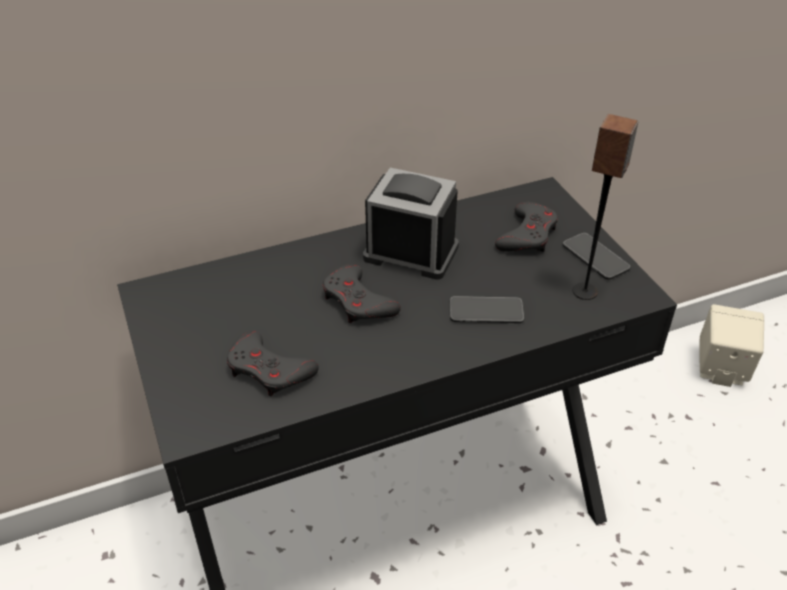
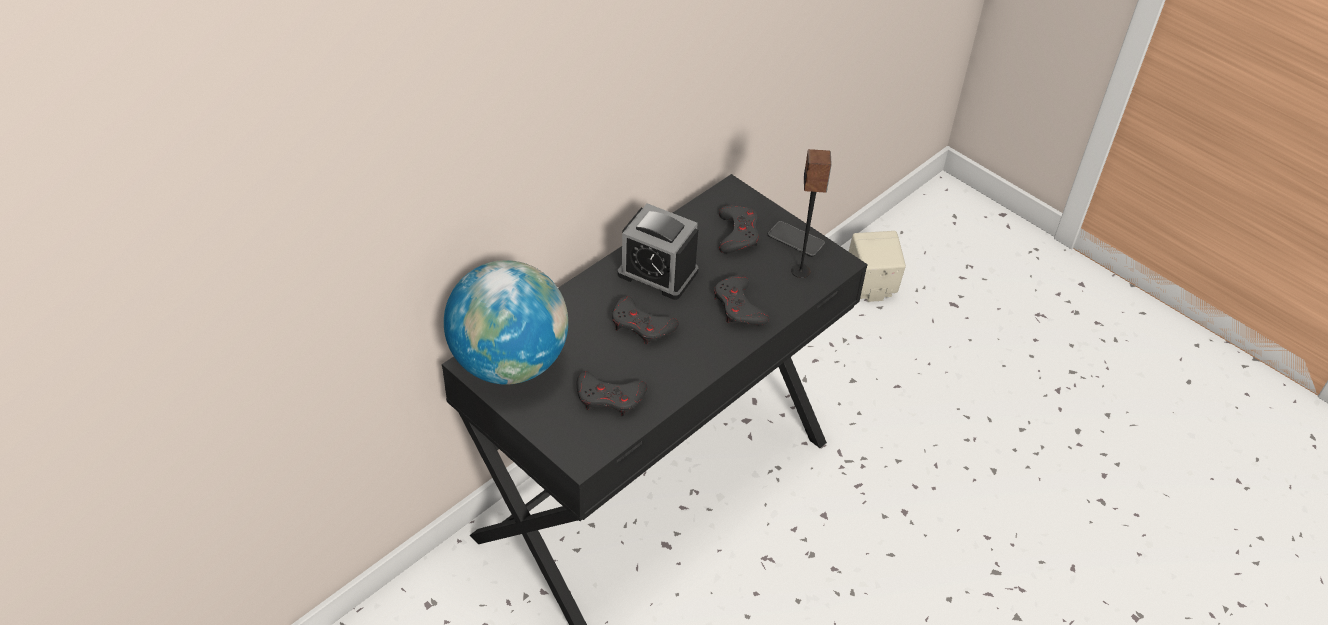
camera: 25 degrees left, 5 degrees up
(186, 301) = (509, 362): none -> globe
(411, 252) = (658, 273): alarm clock -> alarm clock turned 150 degrees counterclockwise
(486, 311) = (739, 307): phone -> grey game controller

